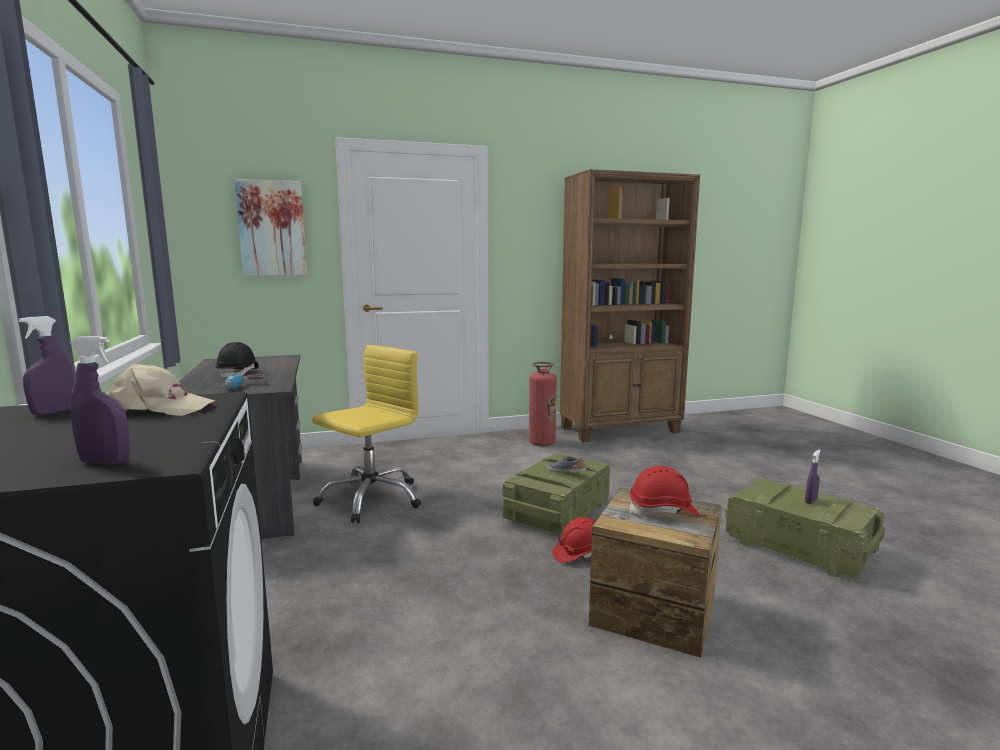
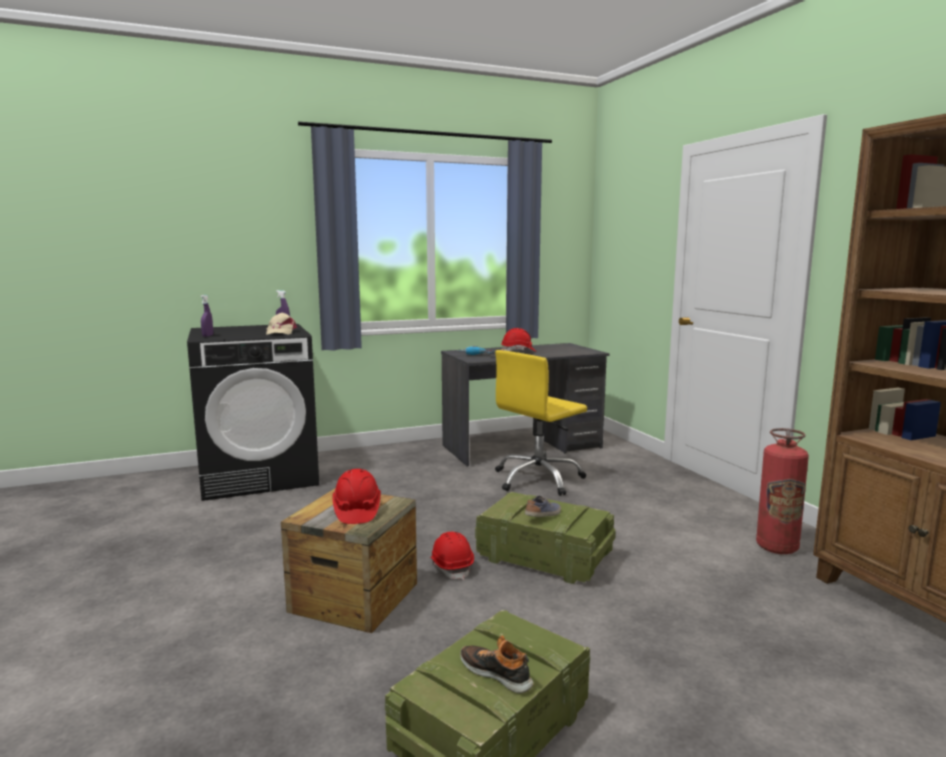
camera: 85 degrees right, 0 degrees up
(238, 374) = (518, 351): black hard hat -> red hard hat
(272, 228) = (638, 239): picture -> none
(371, 498) = (538, 479): yellow office chair -> yellow office chair turned 105 degrees clockwise
(811, 501) = (496, 673): purple spray bottle -> shoe

